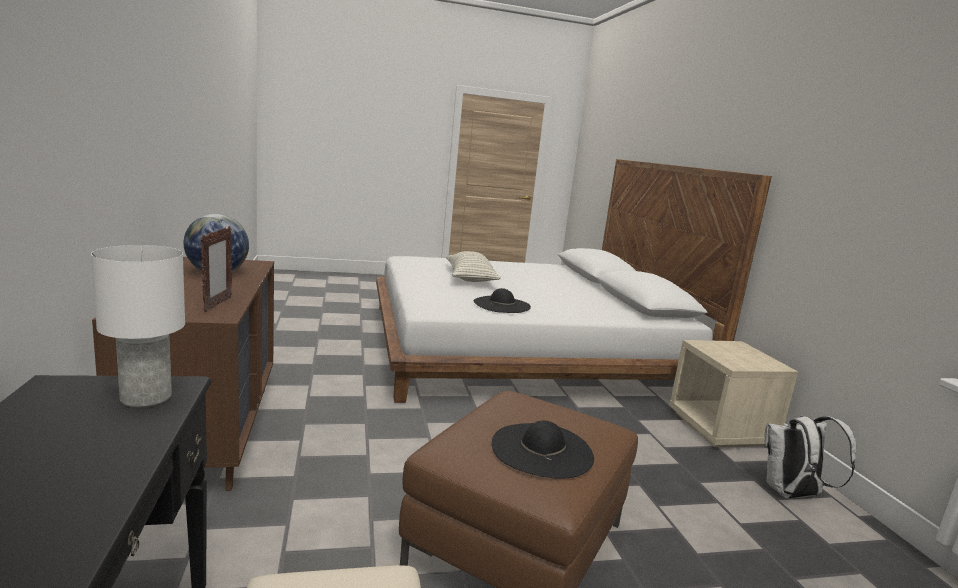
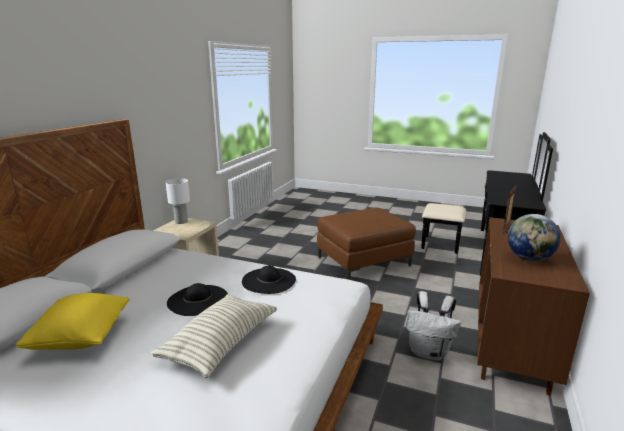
camera: 145 degrees left, 5 degrees up
(145, 398) = (503, 199): white table lamp -> white table lamp (181, 221)
(542, 449) = (368, 214): black hat -> black hat (198, 300)
(550, 275) = (82, 338): none -> yellow pillow
(791, 494) = (228, 248): white backpack -> white backpack (429, 352)

